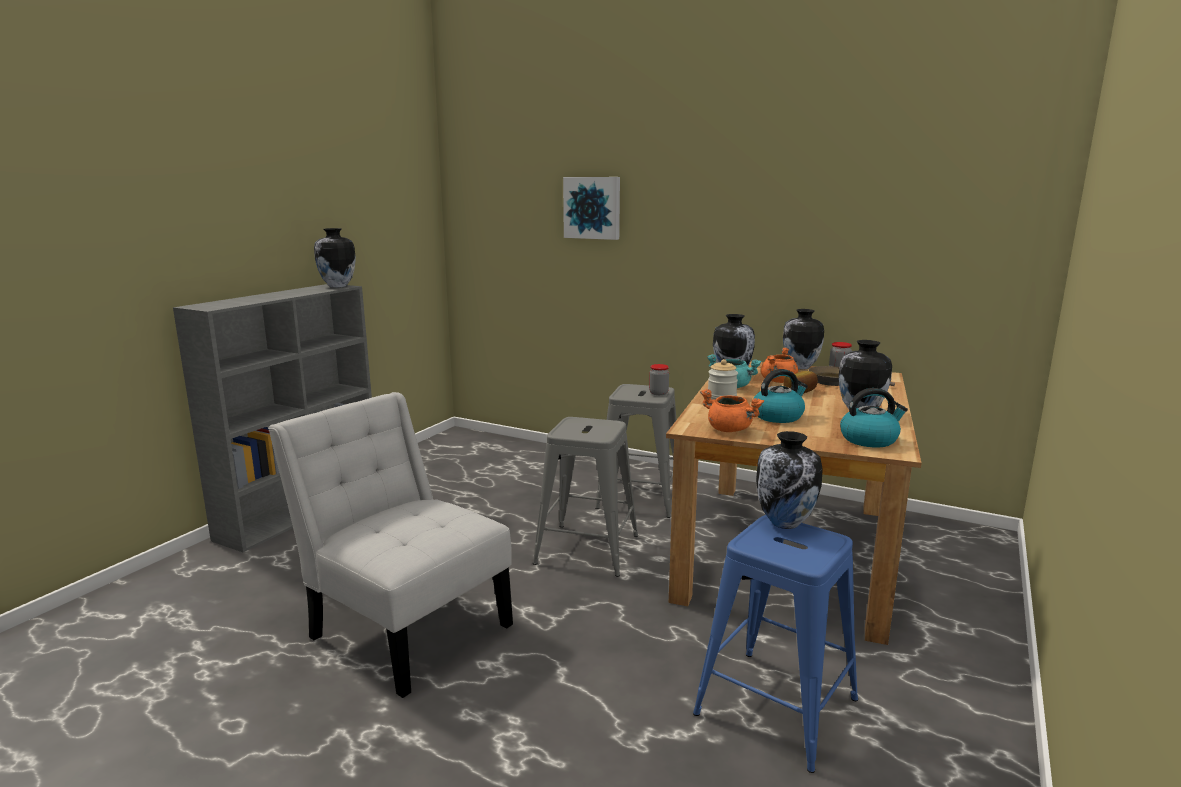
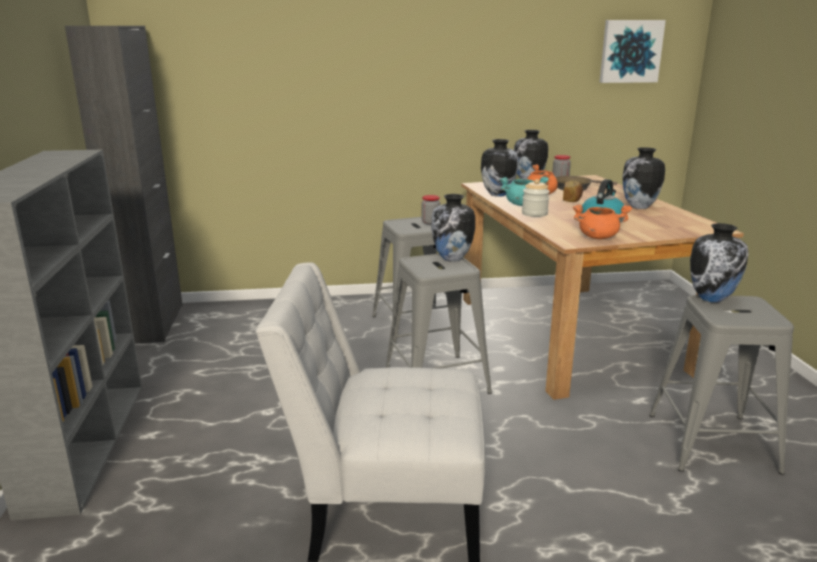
camera: 35 degrees left, 5 degrees up
(337, 286) = (72, 152): vase -> vase (452, 258)
(446, 442) = (153, 323): none -> black cabinet
(592, 208) = (304, 44): picture -> picture (630, 51)
(777, 706) = (712, 442): blue stool -> grey stool
(869, 439) = (687, 224): kettle -> none

